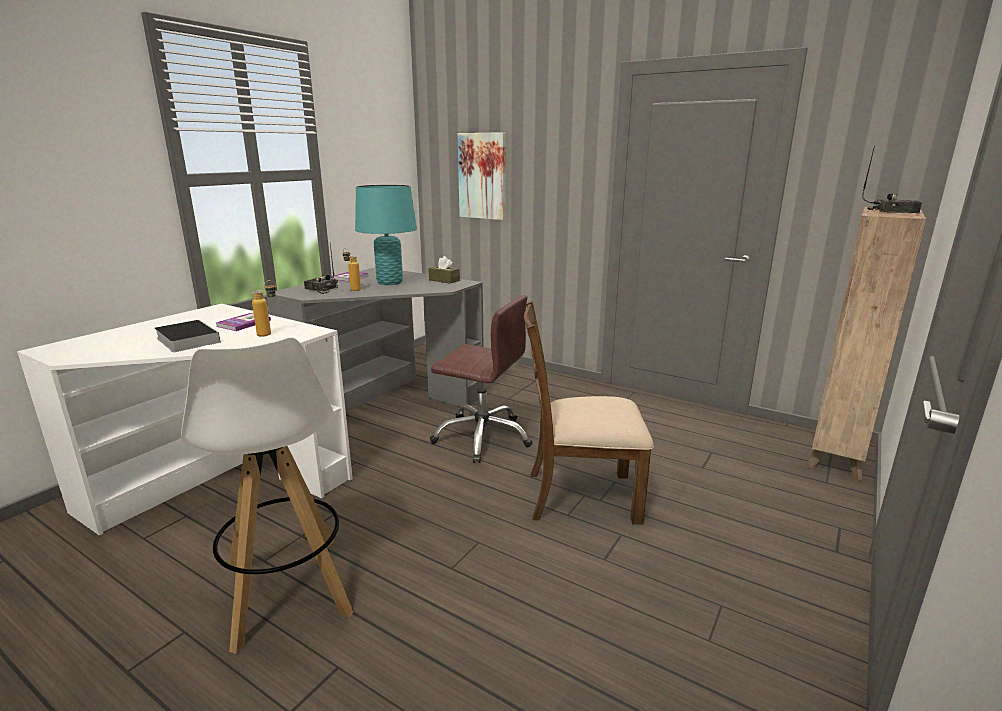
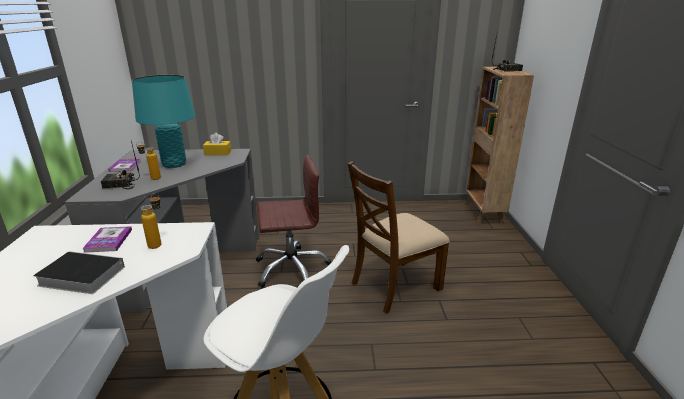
camera: 35 degrees left, 5 degrees up
(444, 280) = (217, 153): brown tissue box -> yellow tissue box
(482, 176) = (202, 56): picture -> none

